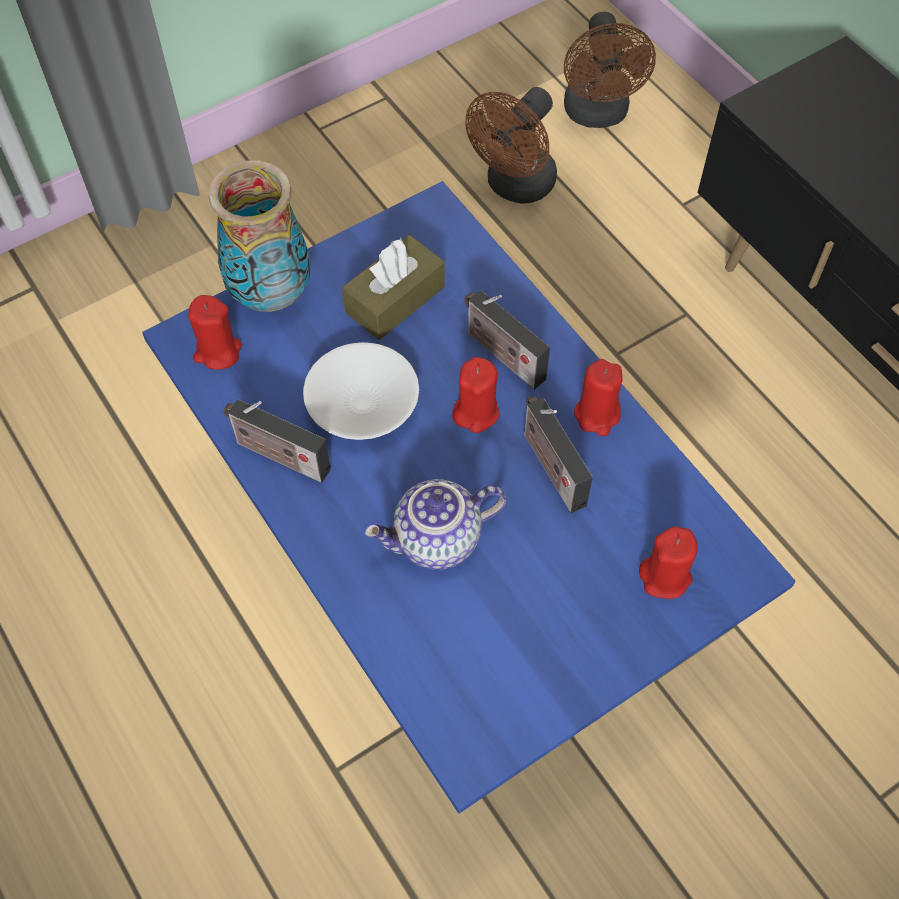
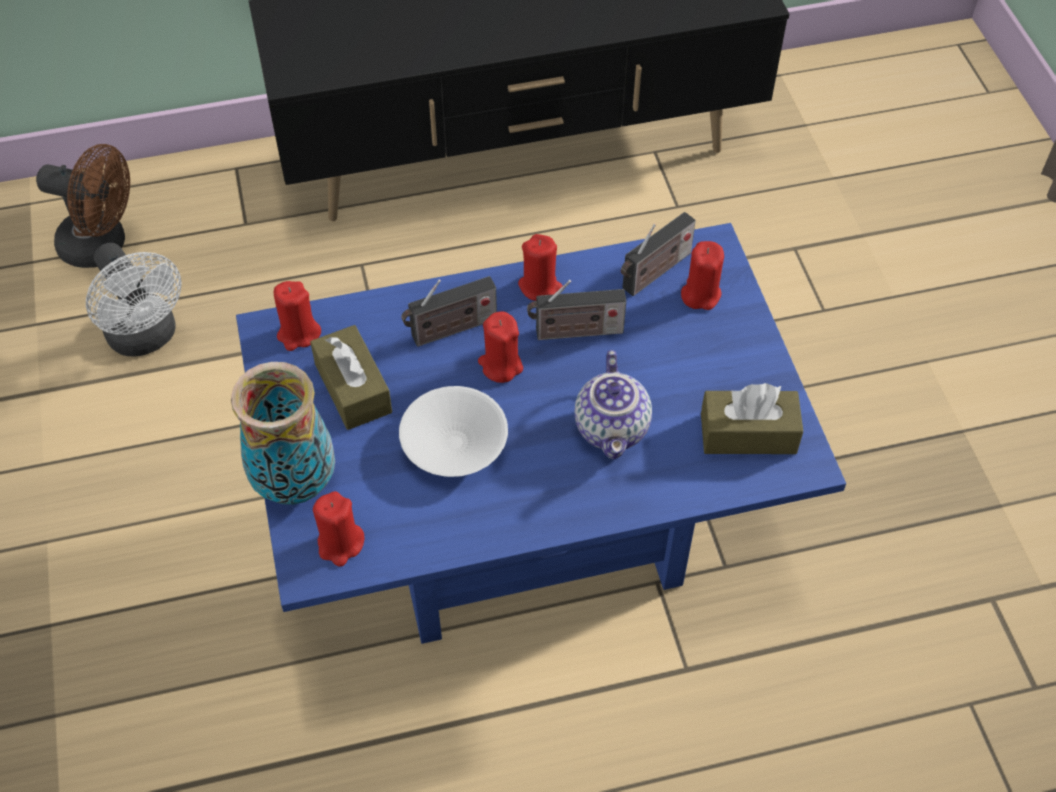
camera: 70 degrees left, 5 degrees down
(278, 455) = (479, 523): radio -> radio (654, 273)
(440, 235) = (298, 334): none -> red candle
(486, 681) = (748, 433): none -> brown tissue box
(515, 187) = (146, 338): brown fan -> white fan

